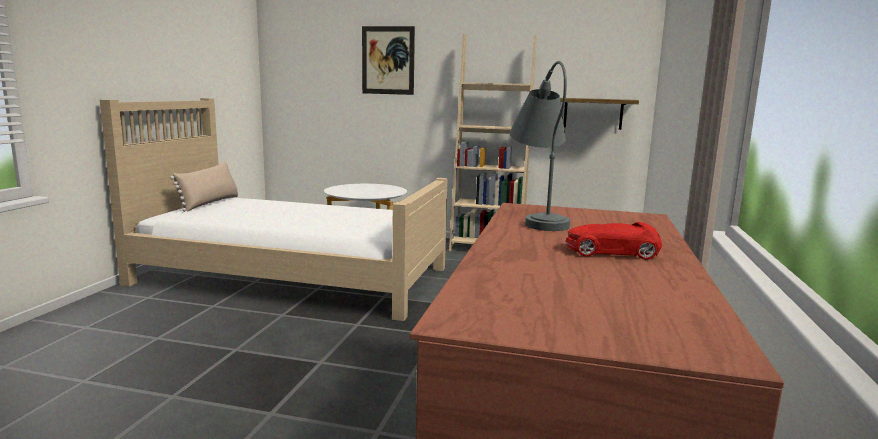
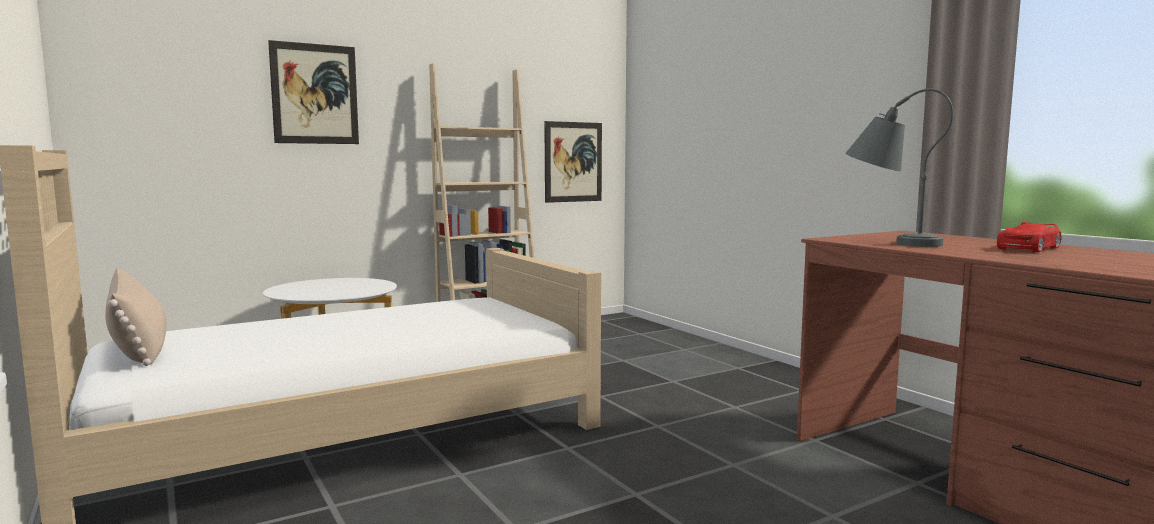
camera: 45 degrees left, 5 degrees down
(593, 113) = (573, 162): shelf -> picture

